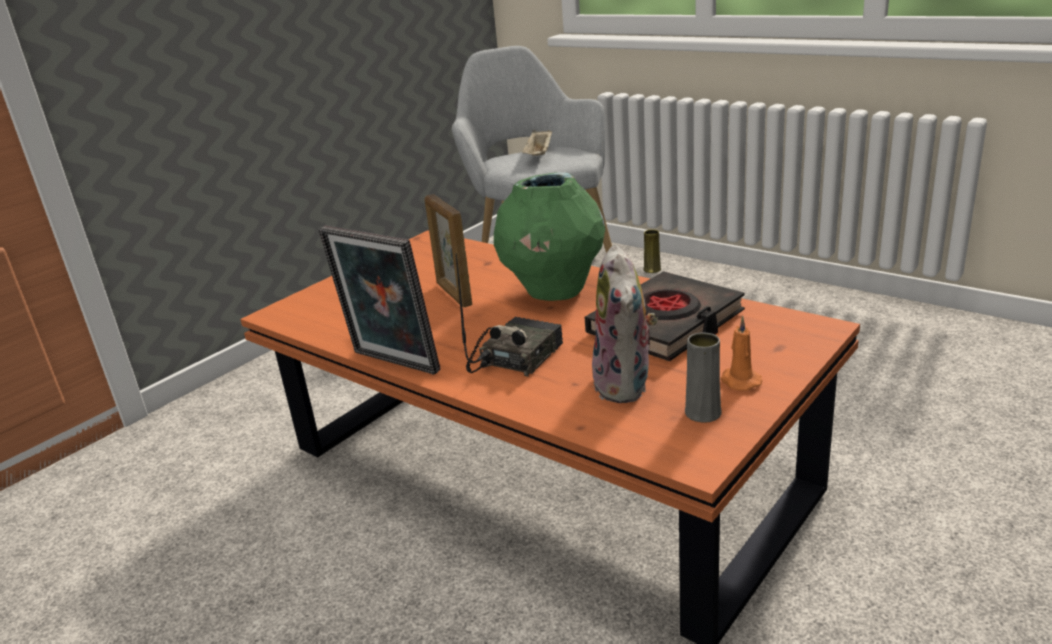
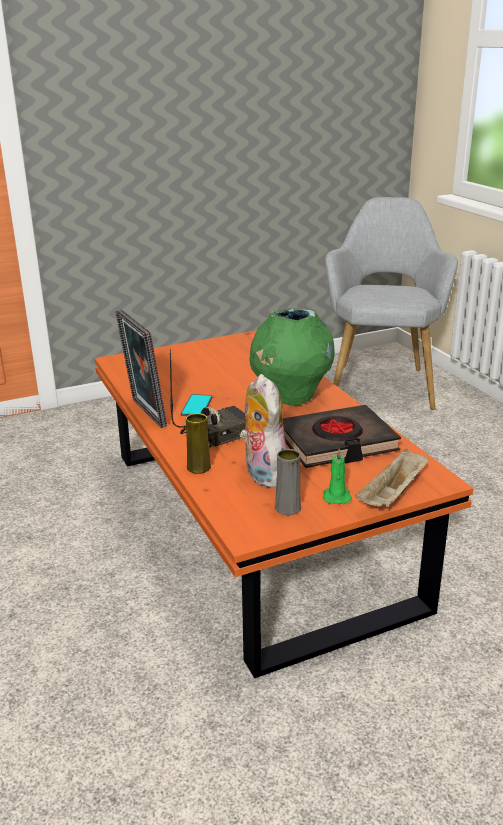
camera: 25 degrees right, 0 degrees up
(450, 335) = (196, 406): none -> phone
(453, 294) = (227, 380): picture frame -> none
(539, 156) = (391, 292): beige tray -> beige tray (393, 495)
(626, 386) = (262, 474): plush toy -> plush toy turned 135 degrees clockwise
(652, 269) = (468, 408): yellow vase -> yellow vase (198, 467)
(739, 381) = (336, 496): orange candle -> green candle

